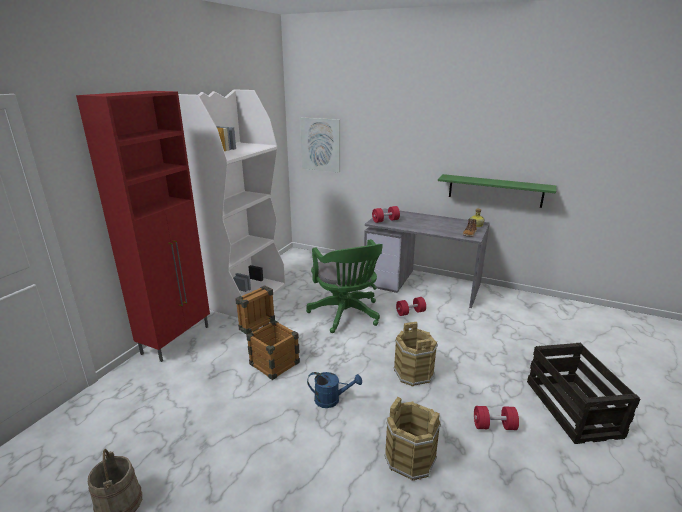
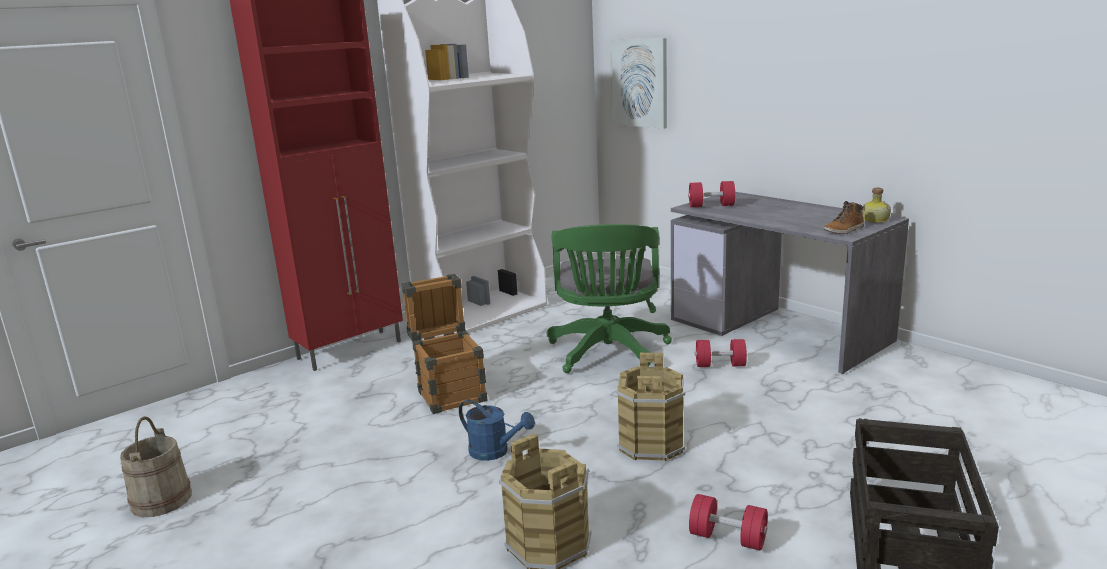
camera: 25 degrees right, 5 degrees down
(495, 190) = (919, 155): green shelf -> none

